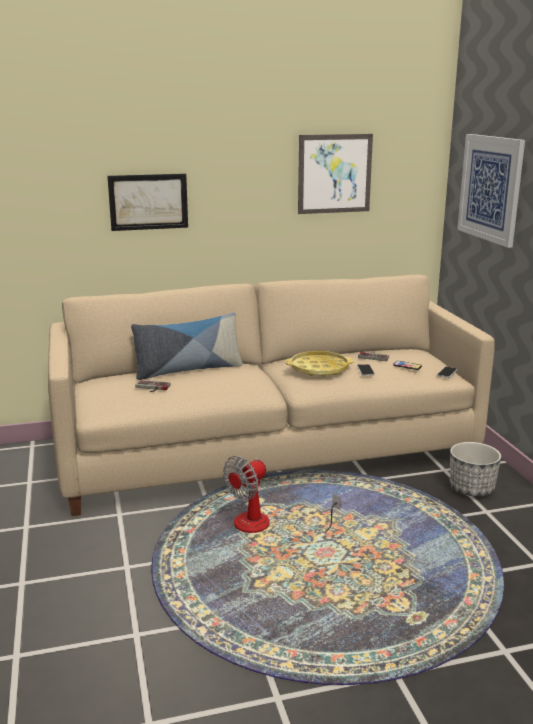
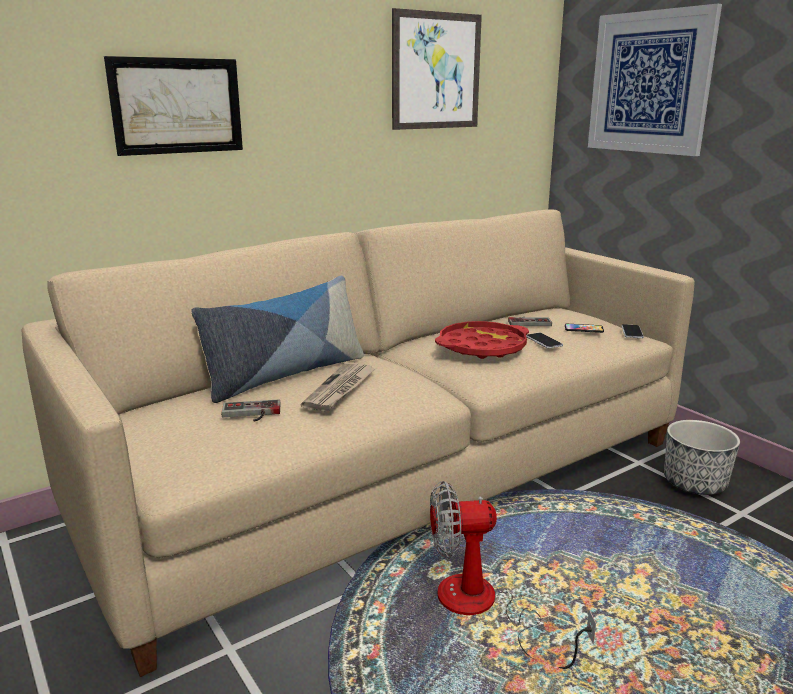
camera: 20 degrees left, 0 degrees up
(208, 382) = (340, 389): none -> newspaper
(265, 525) = (483, 608): fan -> fan turned 60 degrees clockwise
(319, 369) = (482, 347): yellow tray -> red tray

